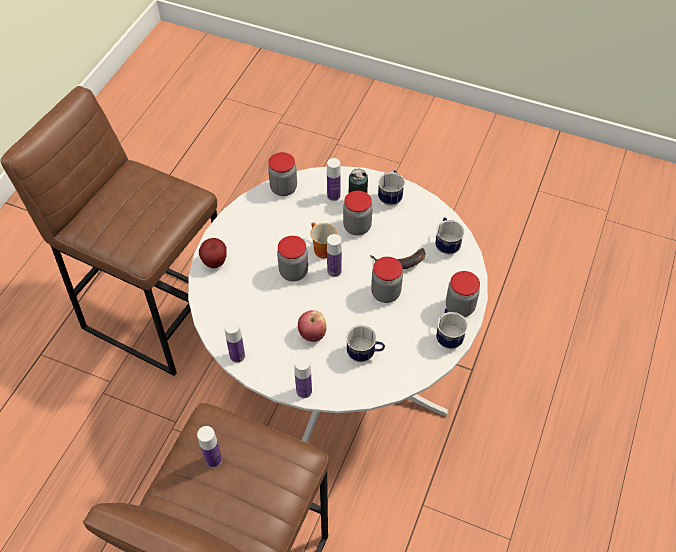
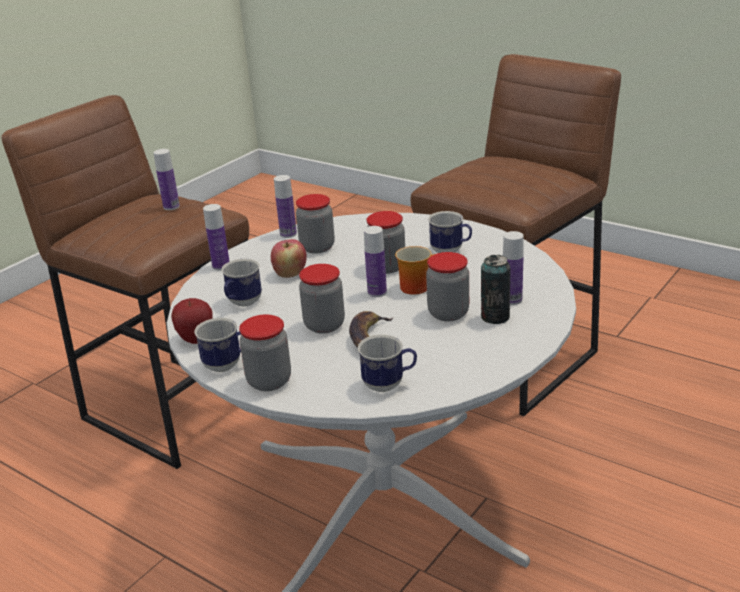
camera: 105 degrees right, 25 degrees down
(215, 263) = (419, 224): apple -> apple (196, 339)
(283, 188) = (532, 266): jar -> jar (317, 247)
(390, 197) = (502, 345): mug -> mug (451, 251)

